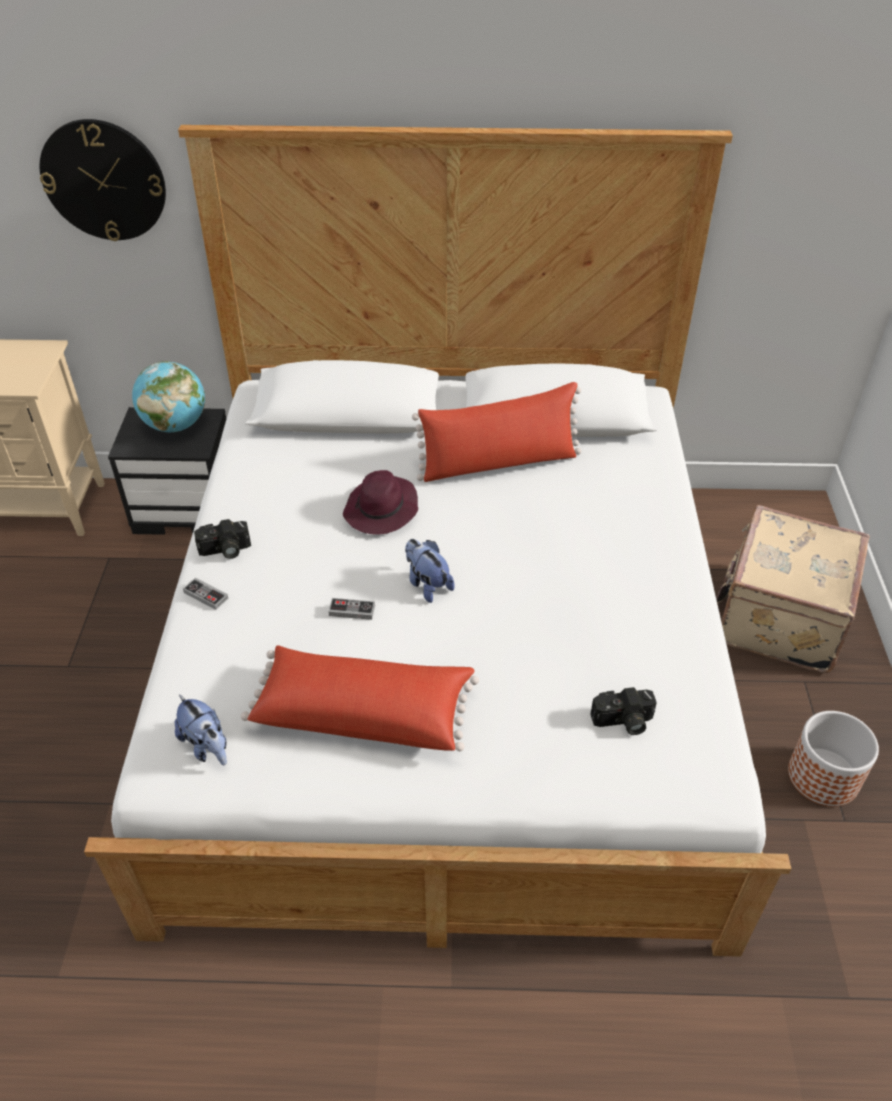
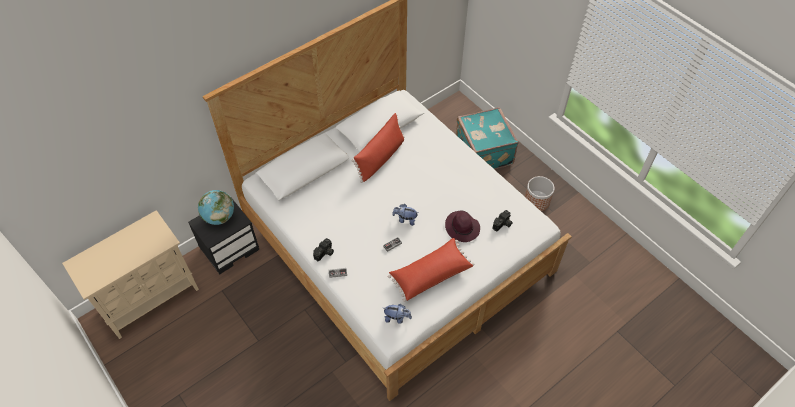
camera: 40 degrees left, 10 degrees up
(104, 180) = (167, 134): wall clock -> none
(381, 510) = (361, 202): purple hat -> purple hat (462, 228)
(778, 617) = (483, 152): beige suitcase -> turquoise suitcase

